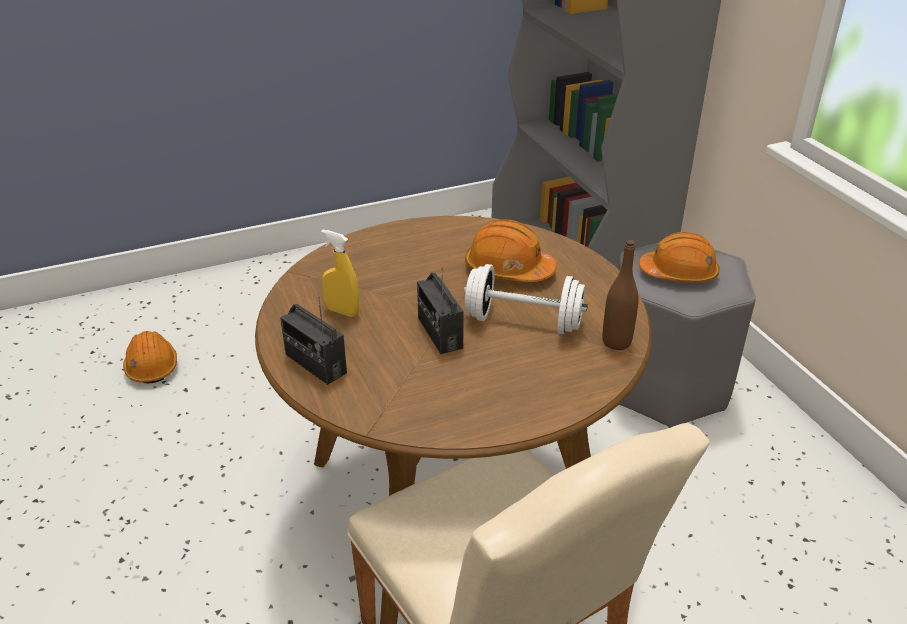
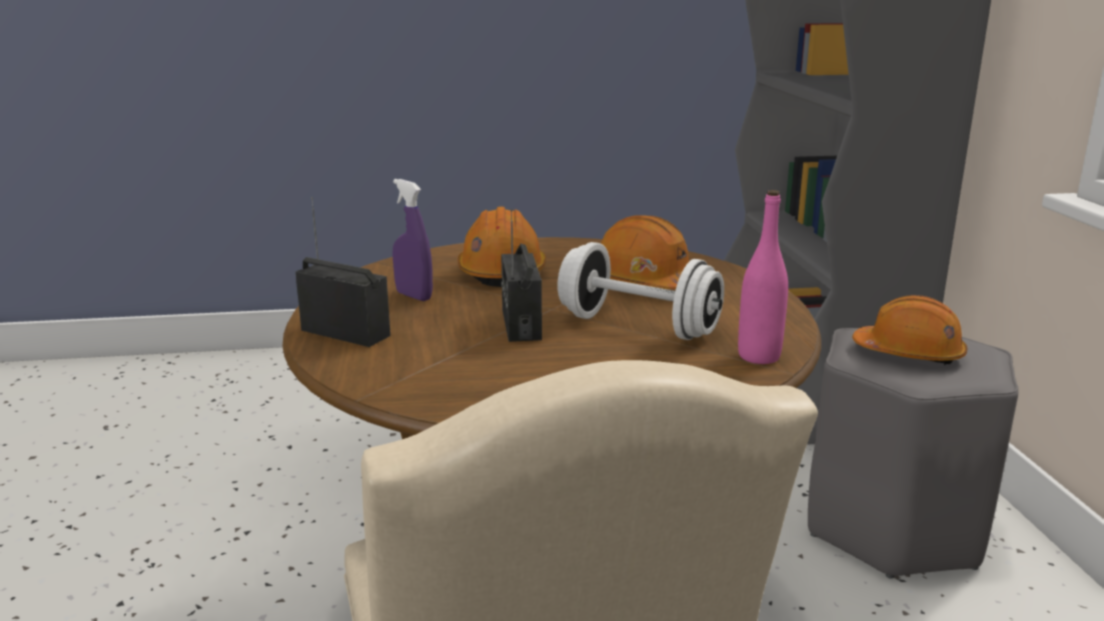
camera: 15 degrees right, 15 degrees down
(152, 366) = (266, 421): orange hard hat -> orange hard hat (502, 272)
(315, 364) = (346, 333): radio -> radio turned 150 degrees clockwise
(342, 311) = (414, 296): yellow spray bottle -> purple spray bottle
(616, 342) = (759, 356): brown bottle -> pink bottle

